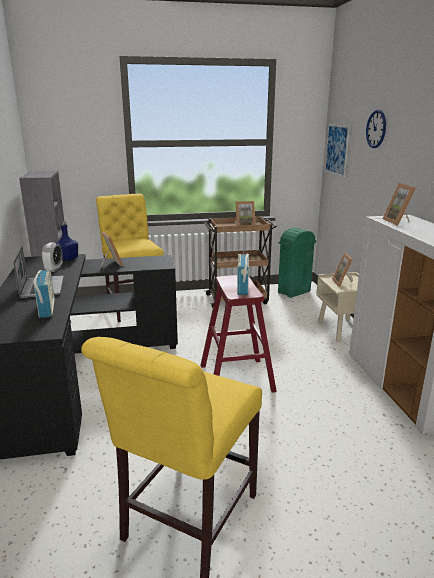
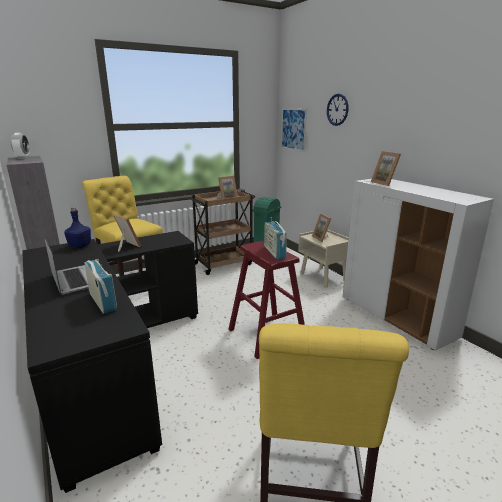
camera: 20 degrees left, 0 degrees up
(54, 269) = (73, 258): alarm clock -> alarm clock (23, 158)

